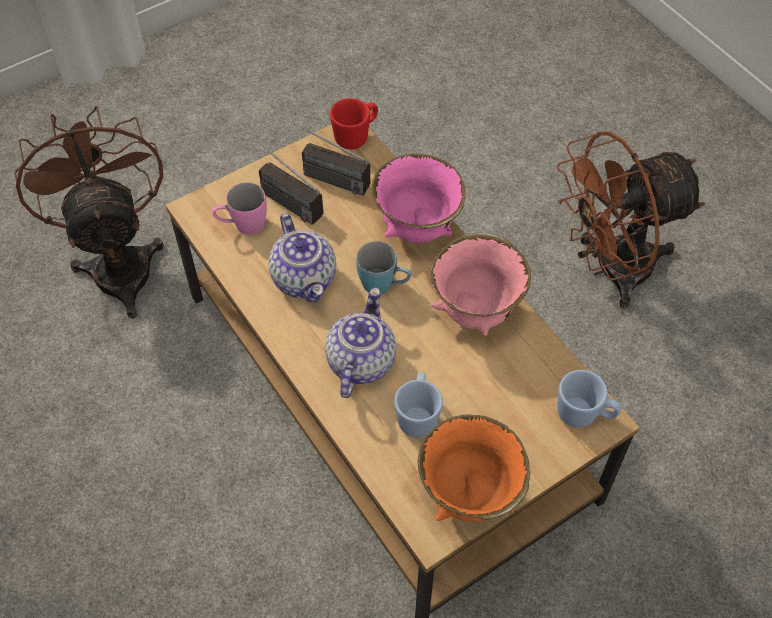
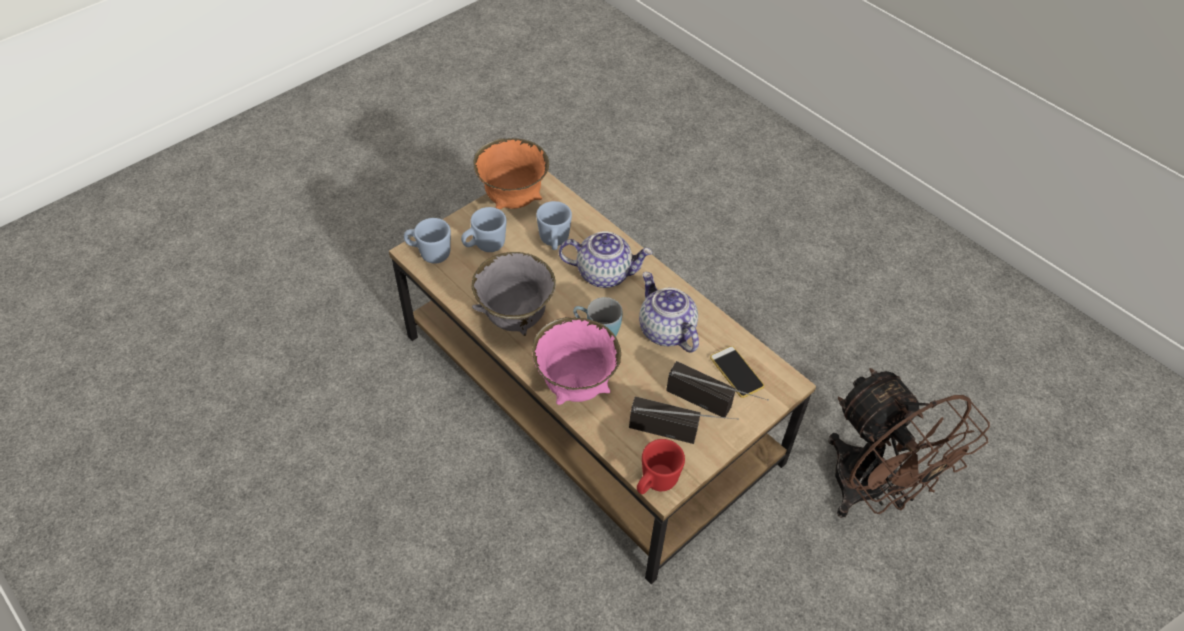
camera: 170 degrees right, 5 degrees down
(242, 225) = (736, 372): pink mug -> phone
(360, 361) = (604, 273): teapot -> teapot turned 90 degrees counterclockwise
(476, 311) = (515, 319): pink bowl -> grey bowl
(511, 419) = (484, 246): none -> blue mug
(610, 270) = (379, 543): brown fan -> none

